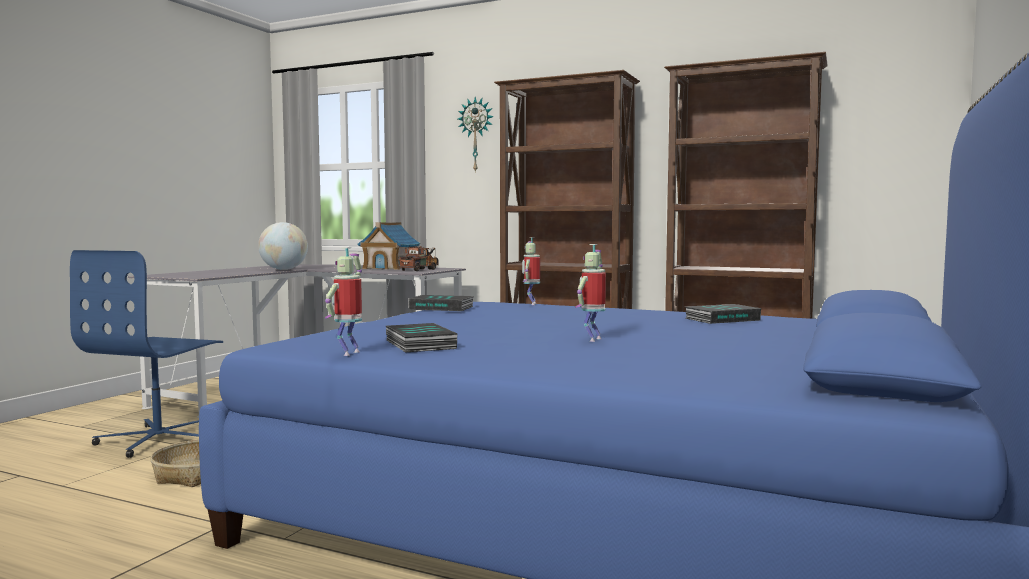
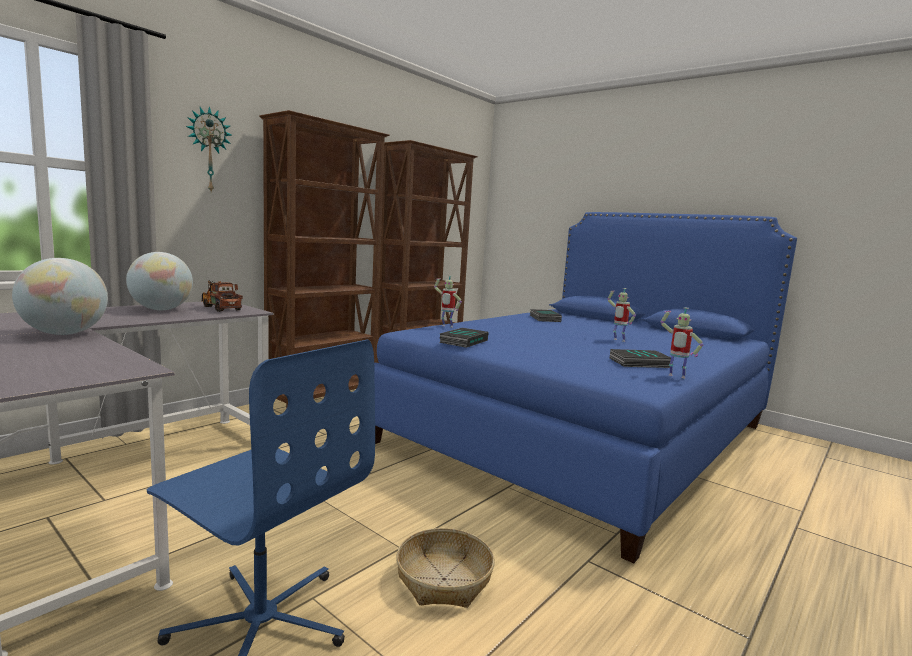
camera: 75 degrees left, 5 degrees up
(389, 268) = (161, 310): toy house -> globe

